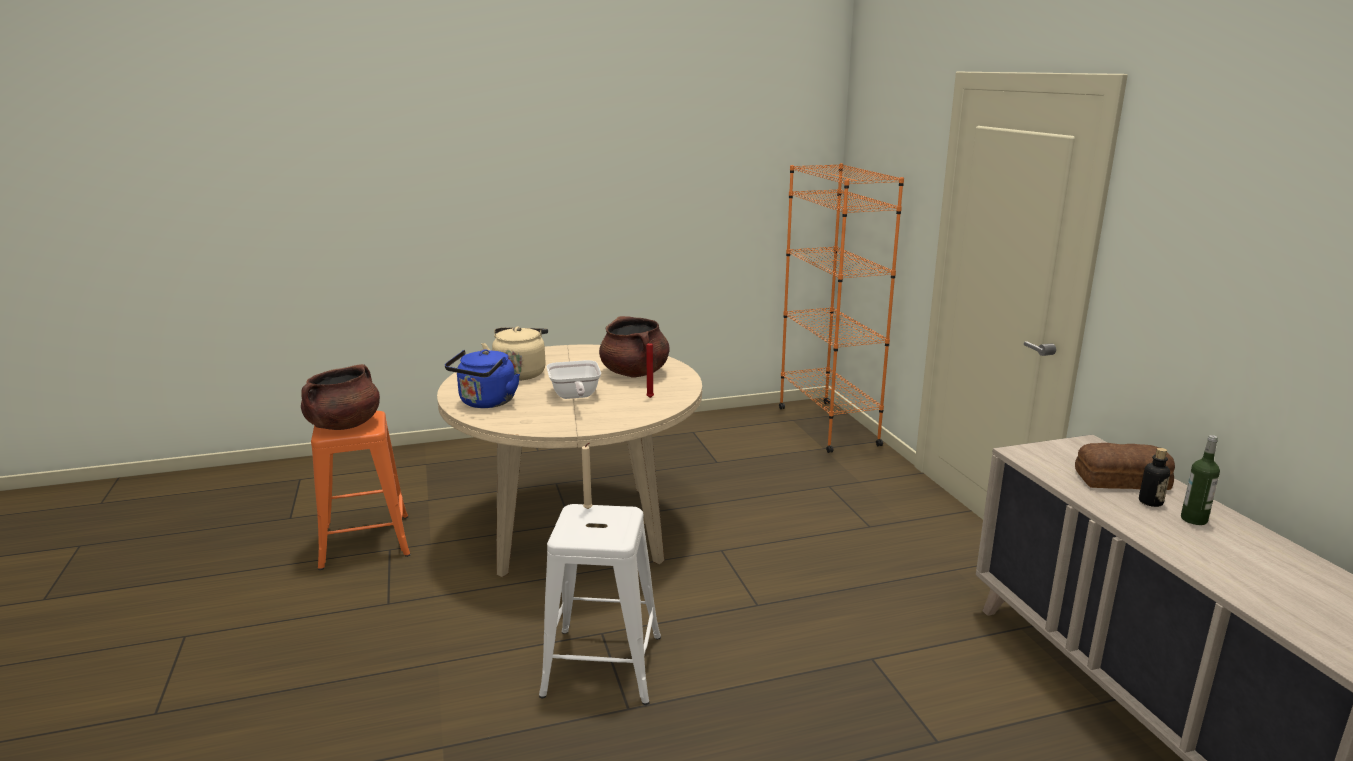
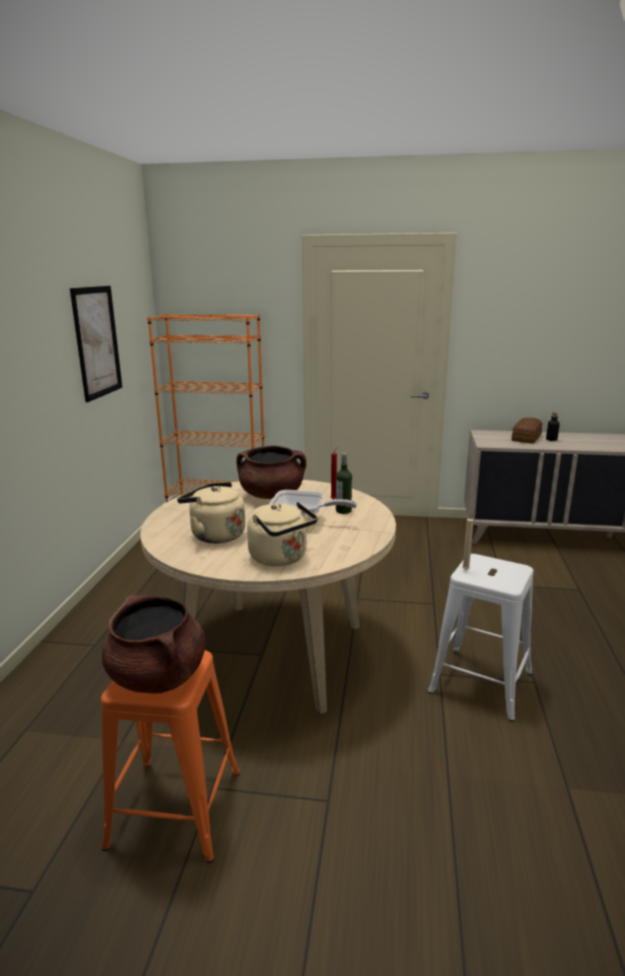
camera: 65 degrees left, 0 degrees up
(486, 403) = (281, 558): blue kettle -> beige kettle
(691, 184) = (97, 342): none -> picture
(1193, 519) = (570, 438): bottle -> bottle (343, 511)

